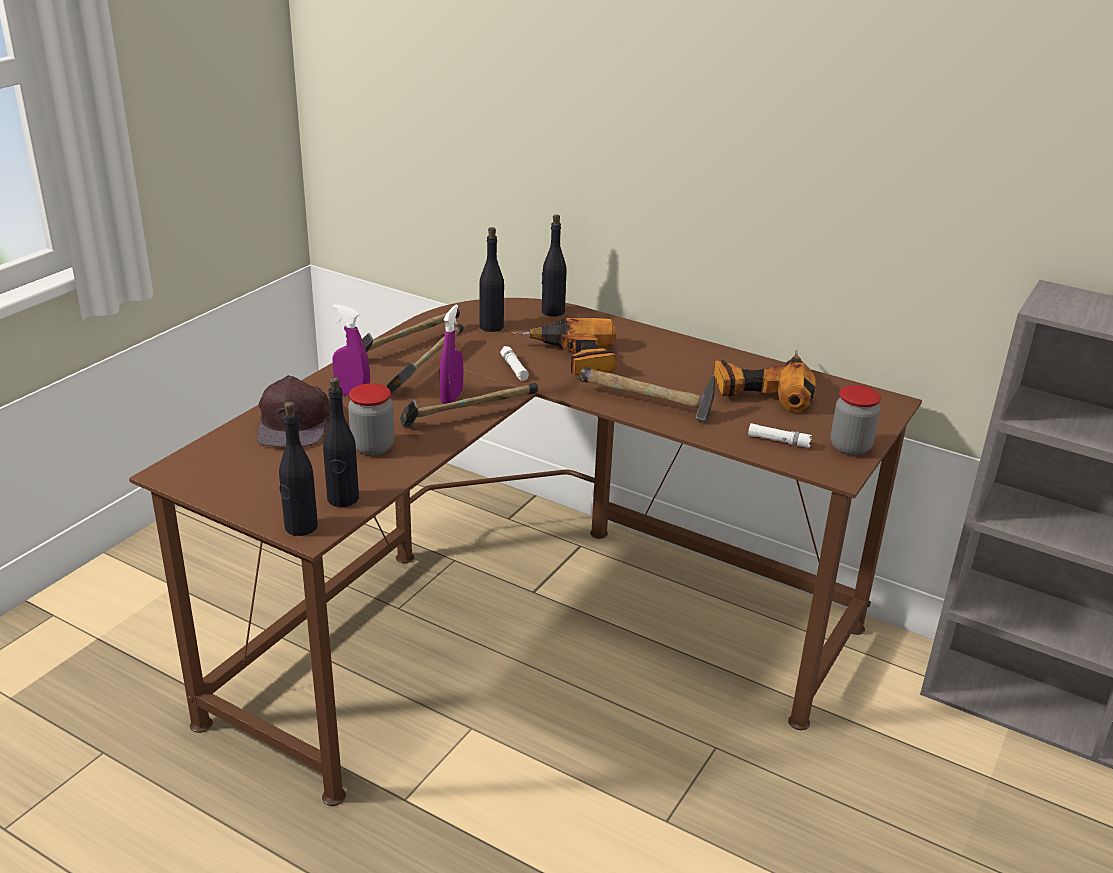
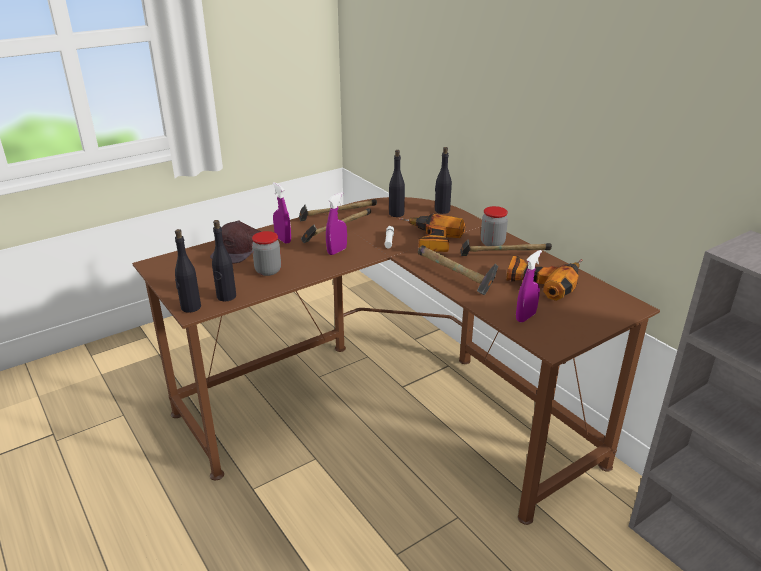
camera: 25 degrees right, 0 degrees up
(466, 417) = (335, 264): hammer -> hammer (502, 257)
(779, 441) = (525, 317): white flashlight -> purple spray bottle
(850, 447) = (575, 331): jar -> jar (492, 243)

